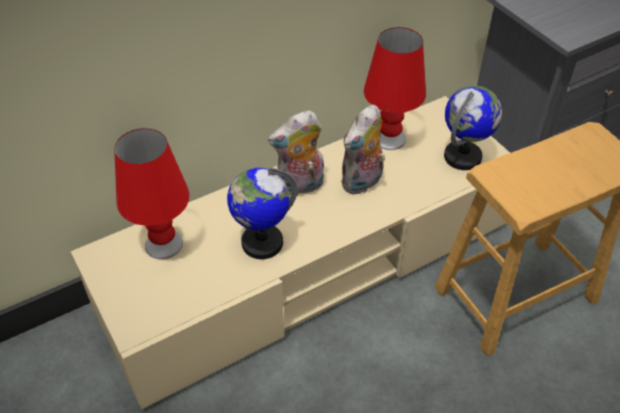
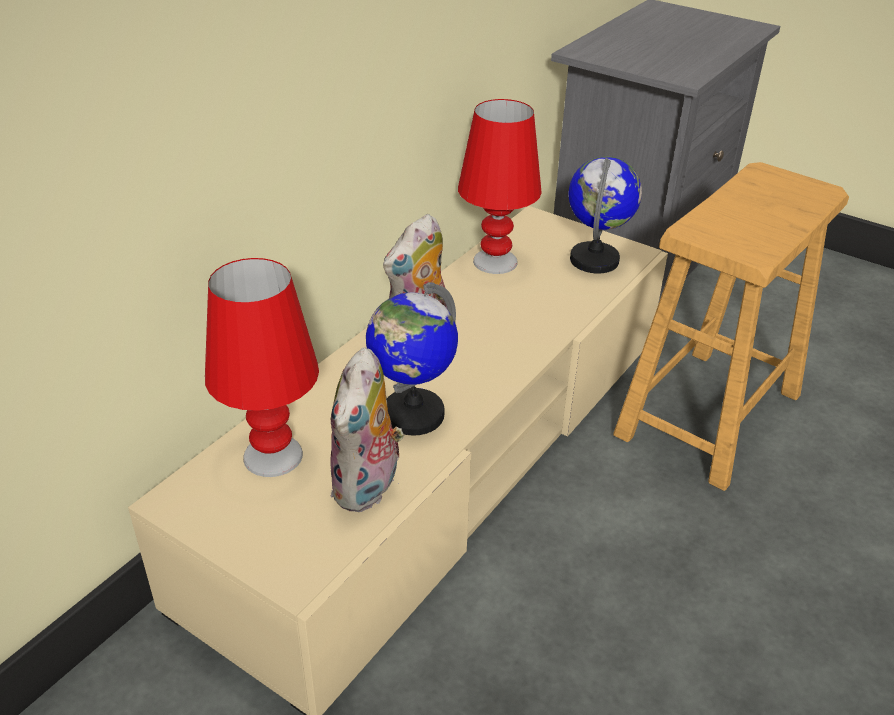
camera: 25 degrees left, 10 degrees down
(362, 183) = (496, 315): plush toy -> plush toy (368, 488)

